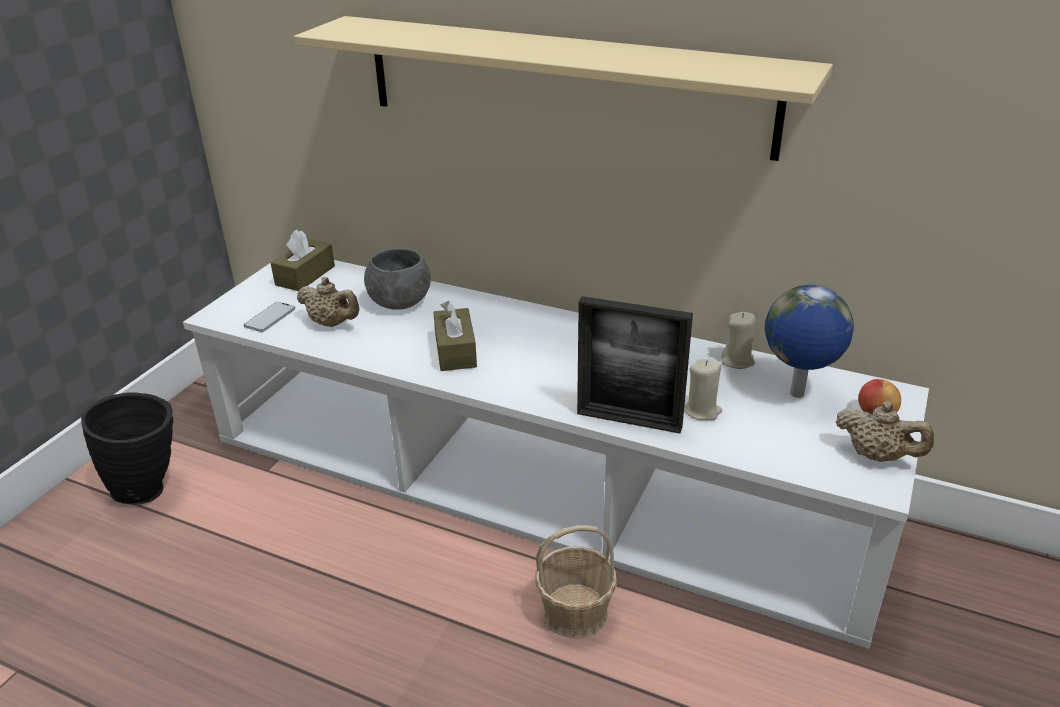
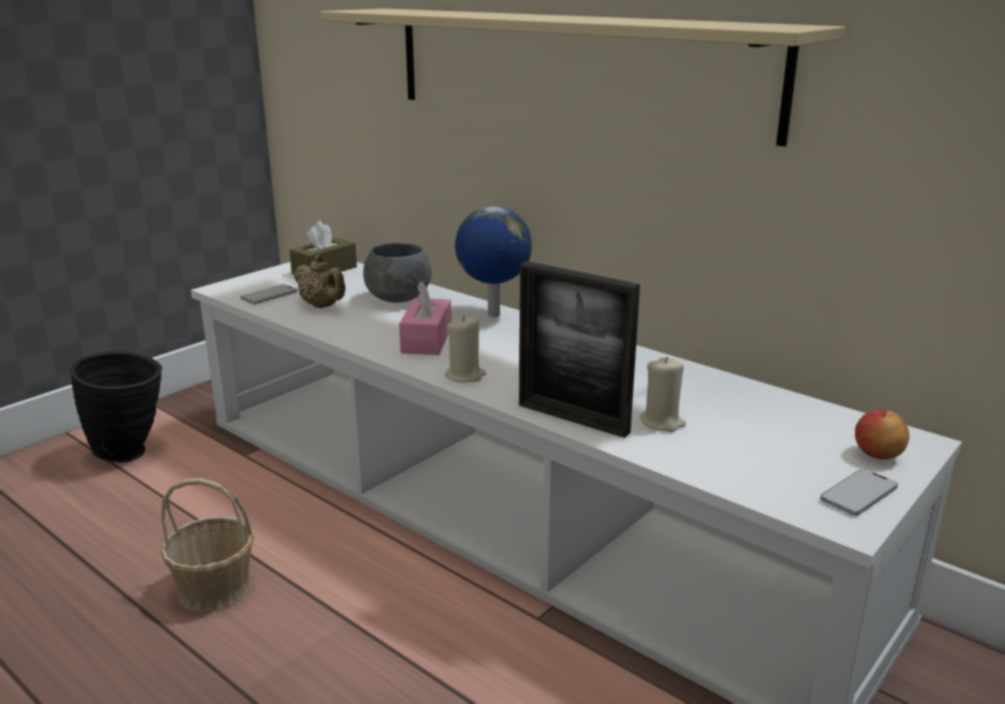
camera: 15 degrees right, 10 degrees down
(455, 351) = (426, 340): brown tissue box -> pink tissue box
(576, 612) = (487, 641): basket -> basket (215, 589)
(737, 361) = (730, 386): beige candle -> beige candle (465, 375)
(797, 395) = (786, 424): globe -> globe (493, 315)
(877, 456) = (859, 494): beige teapot -> phone

